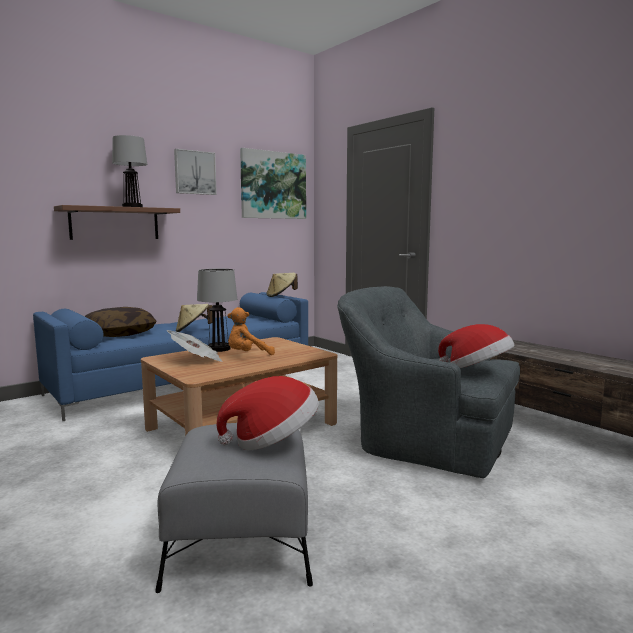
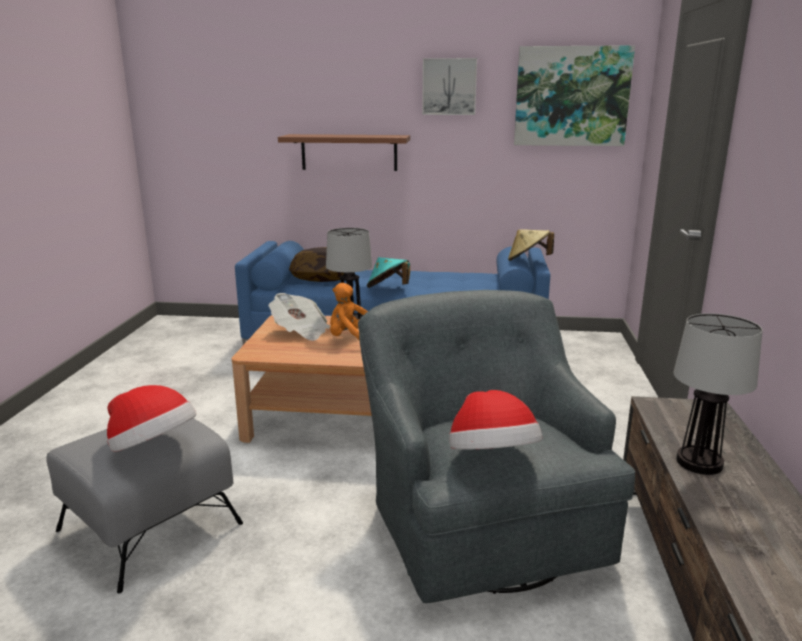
camera: 45 degrees right, 10 degrees up
(132, 207) = (359, 135): table lamp -> table lamp (699, 463)
(193, 330) = (388, 288): beige hat -> turquoise hat

